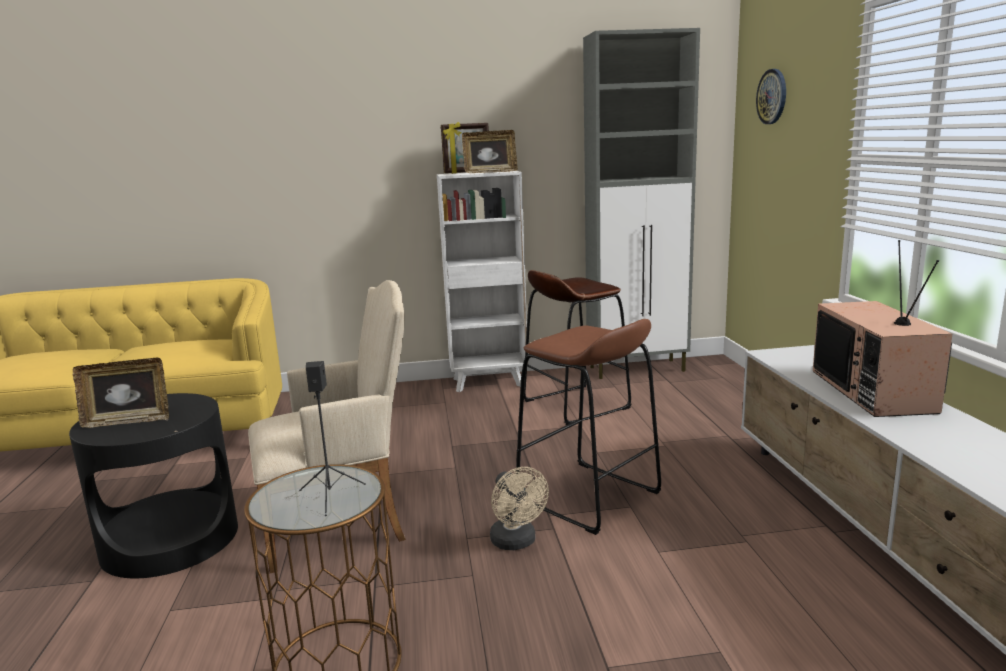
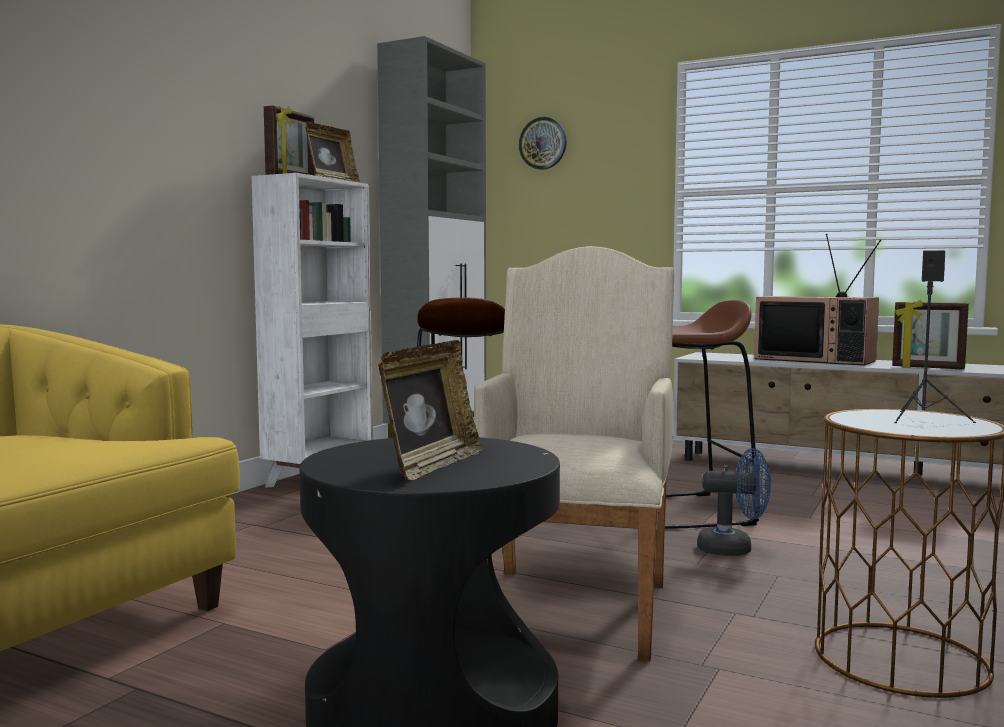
camera: 55 degrees left, 10 degrees down
(516, 542) = (734, 549): beige fan -> blue fan
(925, 446) = (927, 368): none -> picture frame

